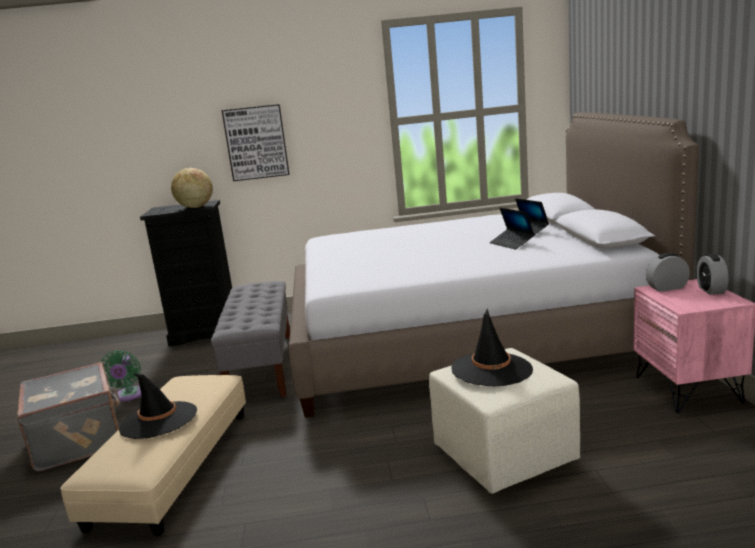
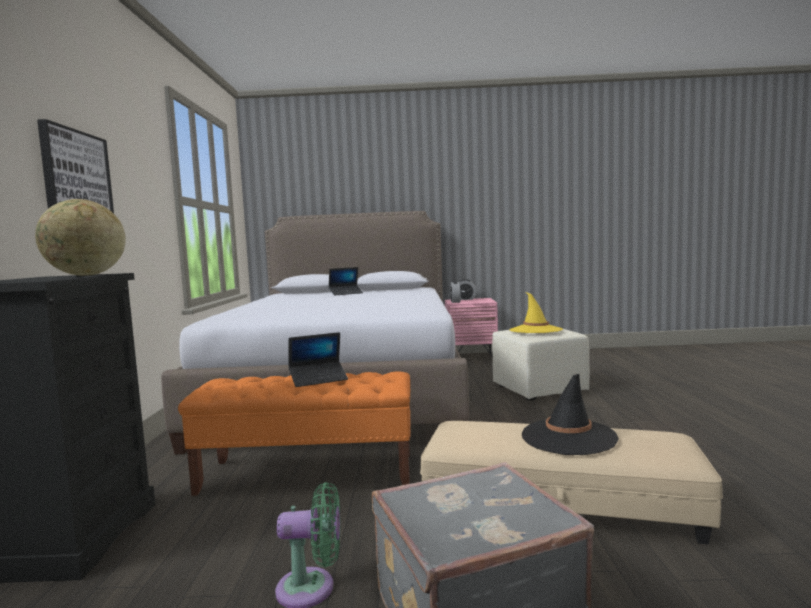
camera: 85 degrees left, 10 degrees down
(262, 367) = (309, 473): grey bench -> orange bench
(491, 369) = (535, 330): black hat -> yellow hat
(512, 243) = (372, 294): laptop -> laptop (318, 379)

